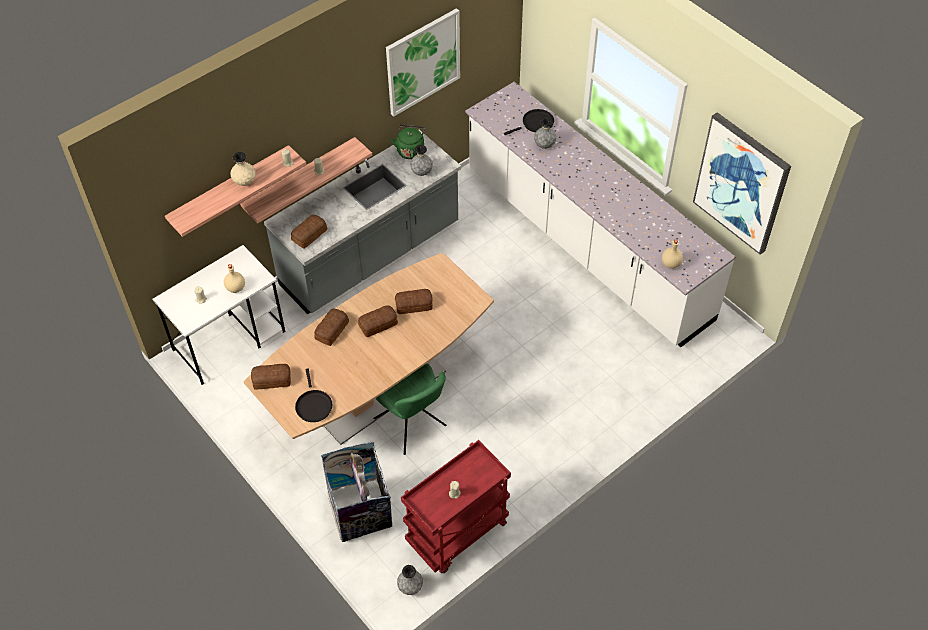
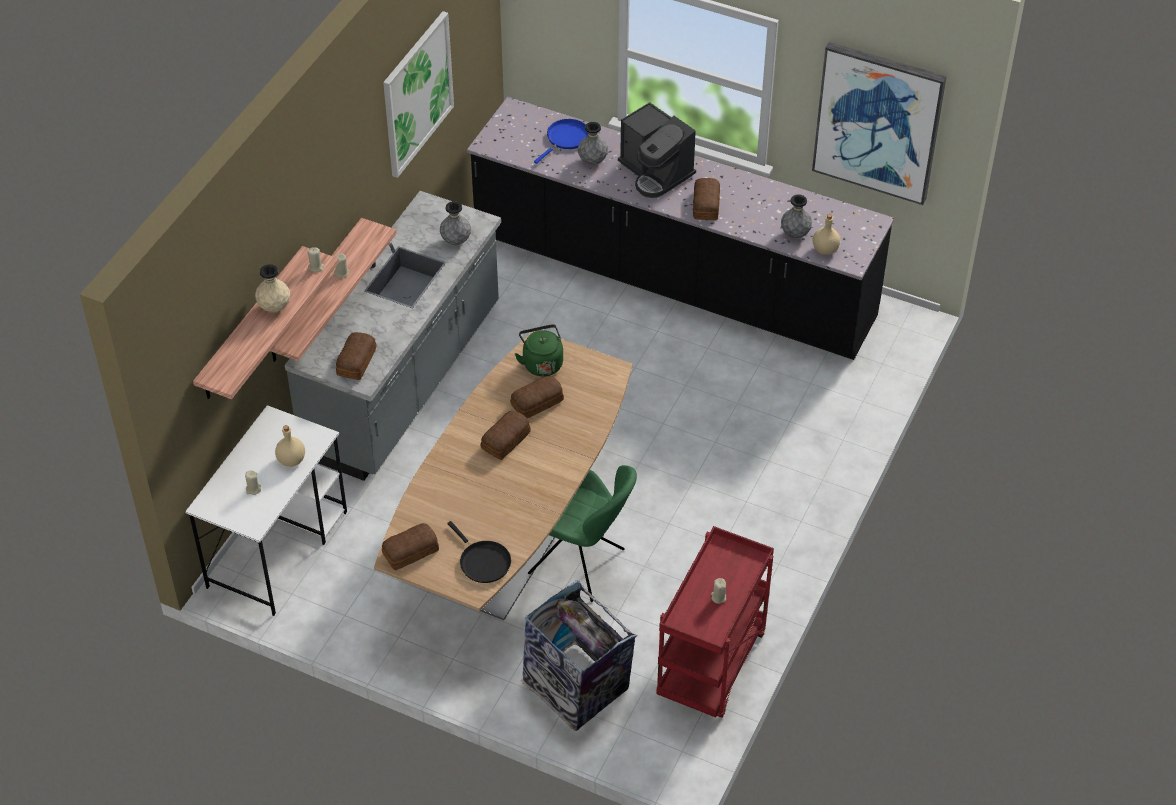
camera: 25 degrees left, 5 degrees down
(331, 330) = (450, 468): bread -> bread (705, 205)
(410, 150) = (424, 218): green kettle -> green kettle (541, 363)
(410, 587) = (690, 749): grey vase -> grey vase (795, 234)
(535, 124) = (566, 139): black frying pan -> blue frying pan
(583, 167) = (656, 172): none -> coffee machine
(586, 245) = (672, 279): white counter -> black counter

